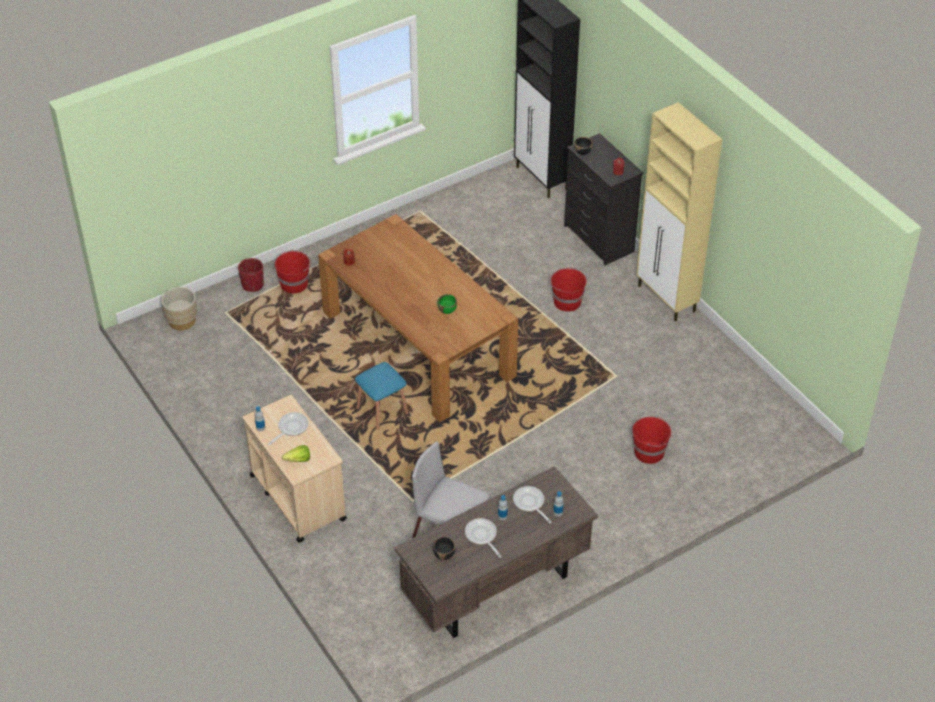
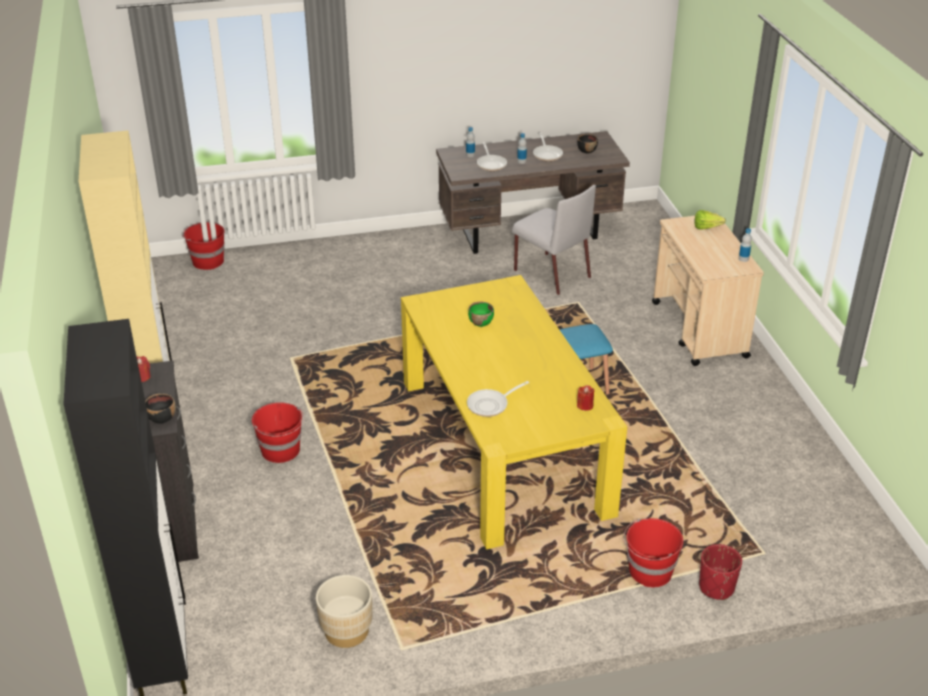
camera: 160 degrees left, 10 degrees down
(182, 321) = (832, 557): beige planter -> beige planter (346, 631)
(291, 428) = (709, 252): frying pan -> frying pan (490, 405)
(418, 344) = (503, 445): brown dining table -> yellow dining table
(650, 452) = (315, 289): red bucket -> red bucket (207, 261)

